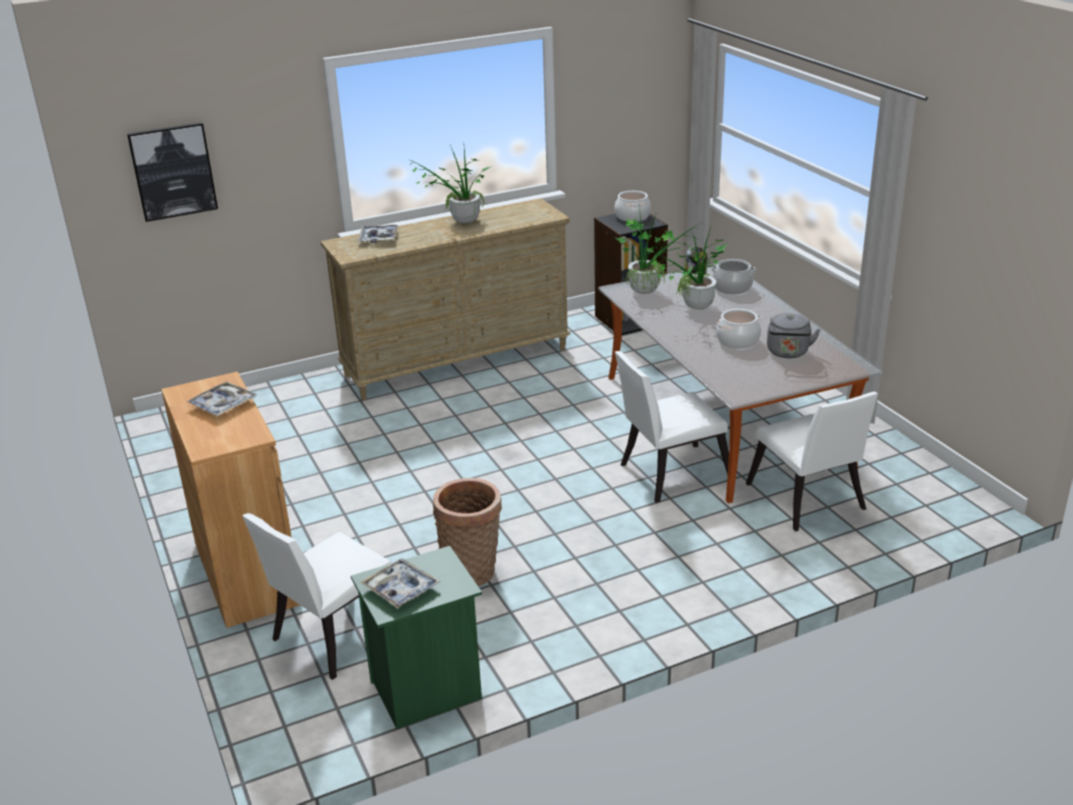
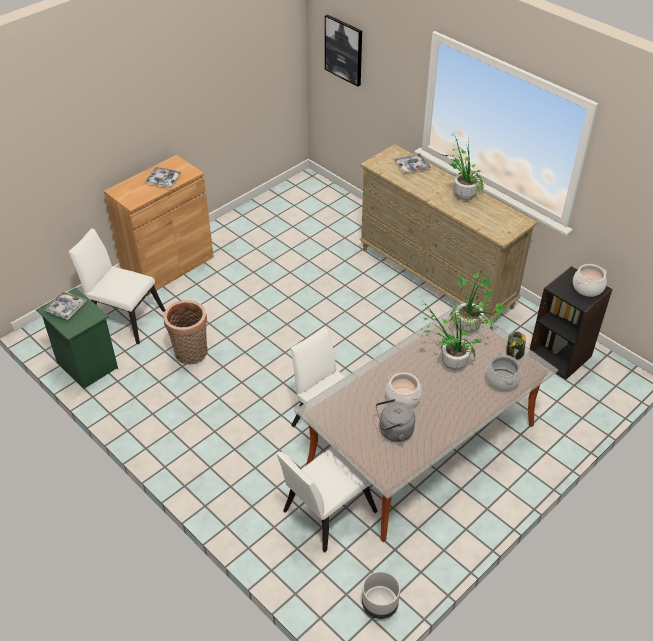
camera: 70 degrees right, 15 degrees up
(941, 486) = (379, 604): none -> grey planter

